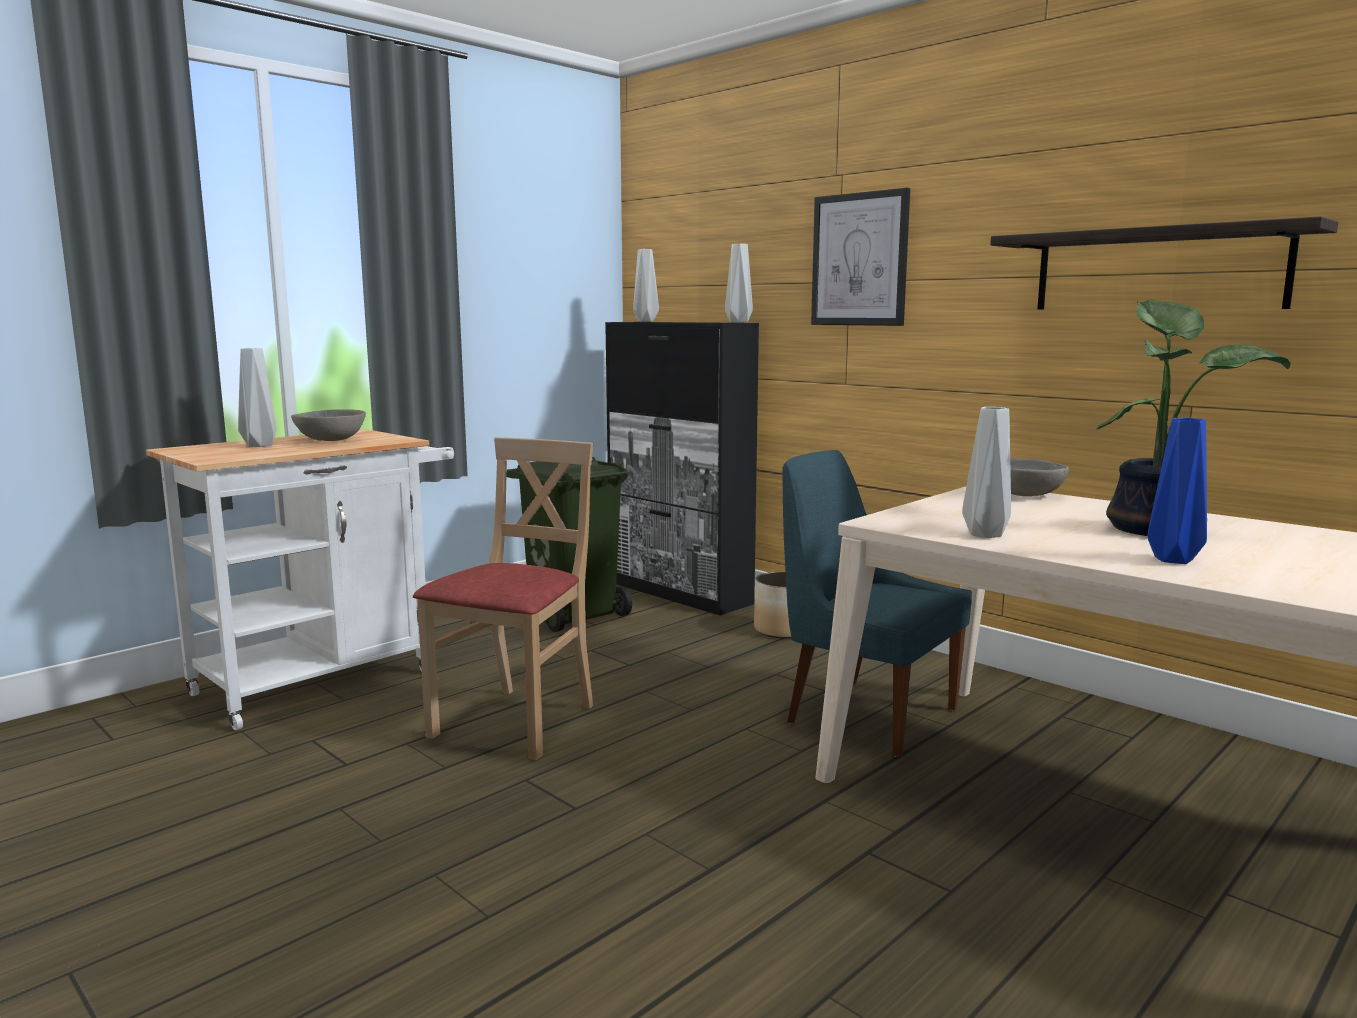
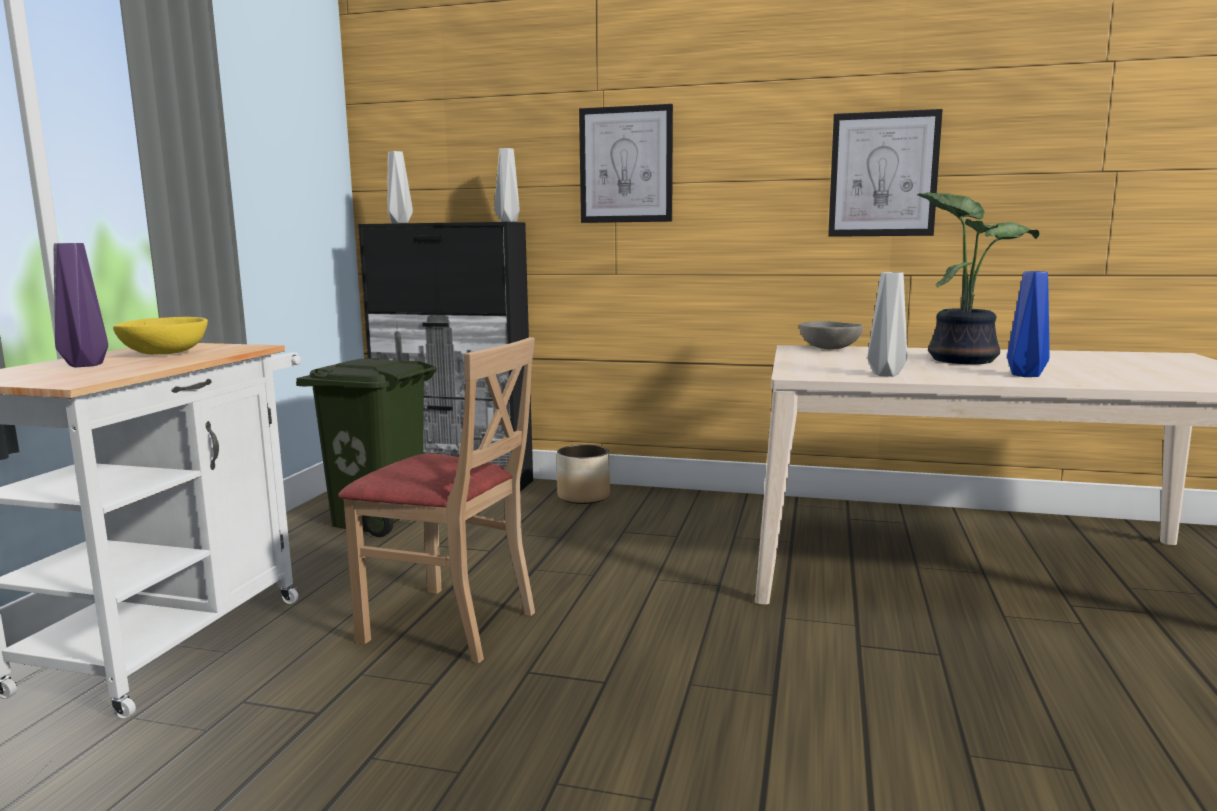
camera: 30 degrees left, 0 degrees up
(259, 445) = (84, 365): grey vase -> purple vase
(330, 440) = (164, 354): grey bowl -> yellow bowl
(516, 721) = (450, 624): beige chair -> beige chair turned 120 degrees clockwise
(866, 714) = (727, 546): blue chair -> none
(1157, 270) = (883, 174): shelf -> picture

